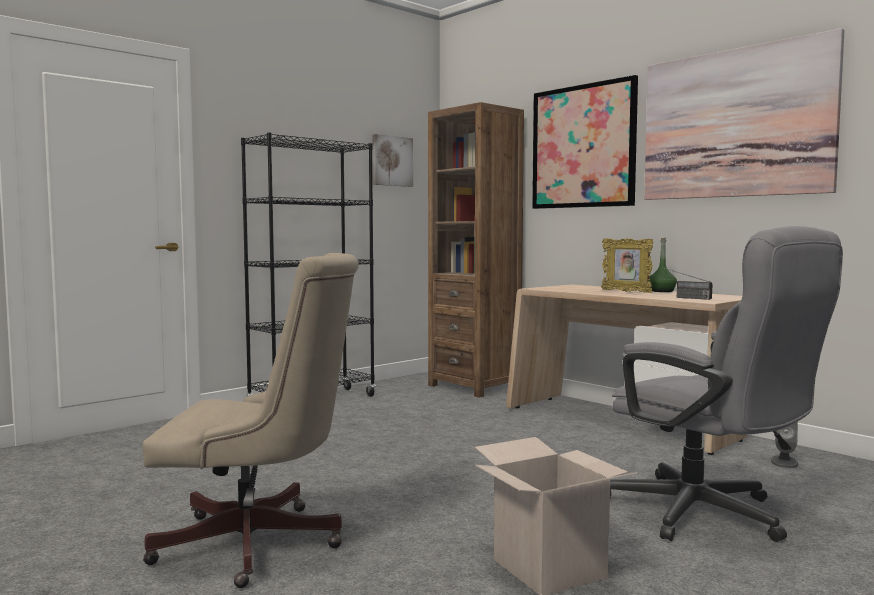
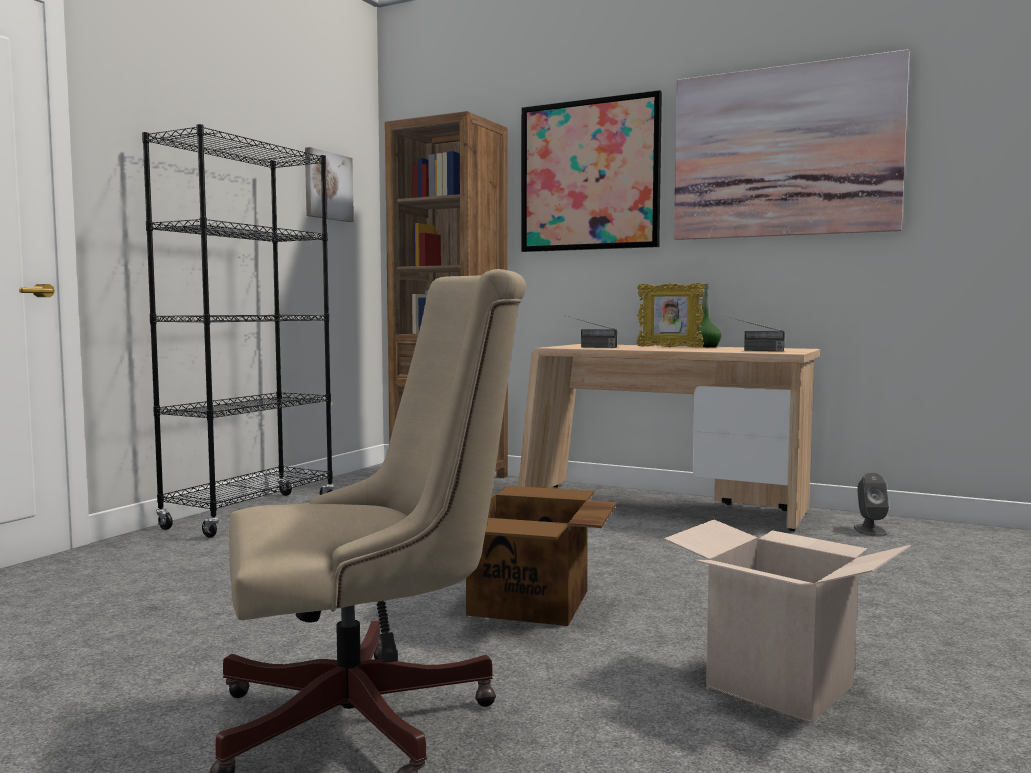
camera: 20 degrees left, 0 degrees up
(432, 485) = (527, 603): none -> cardboard box
(561, 289) = (589, 347): none -> radio
(709, 516) = (870, 597): grey office chair -> none

